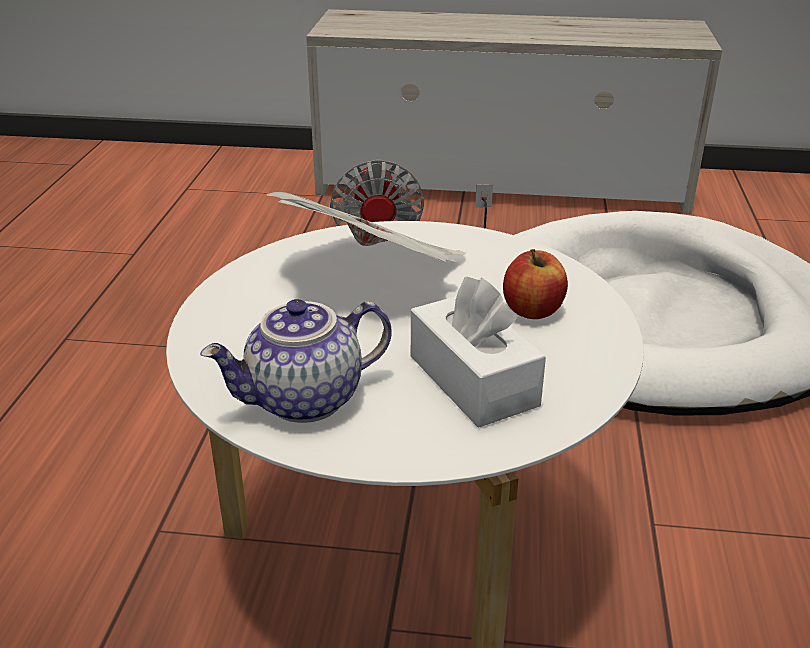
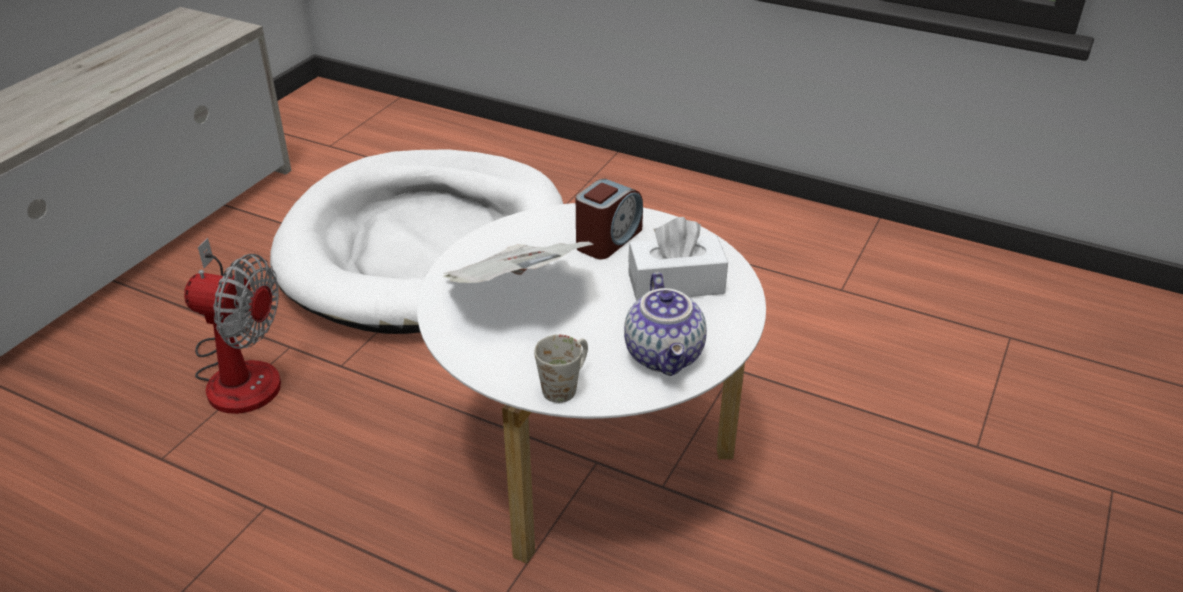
camera: 70 degrees left, 5 degrees up
(218, 339) = (566, 385): none -> white mug
(533, 310) = (608, 239): apple -> alarm clock

